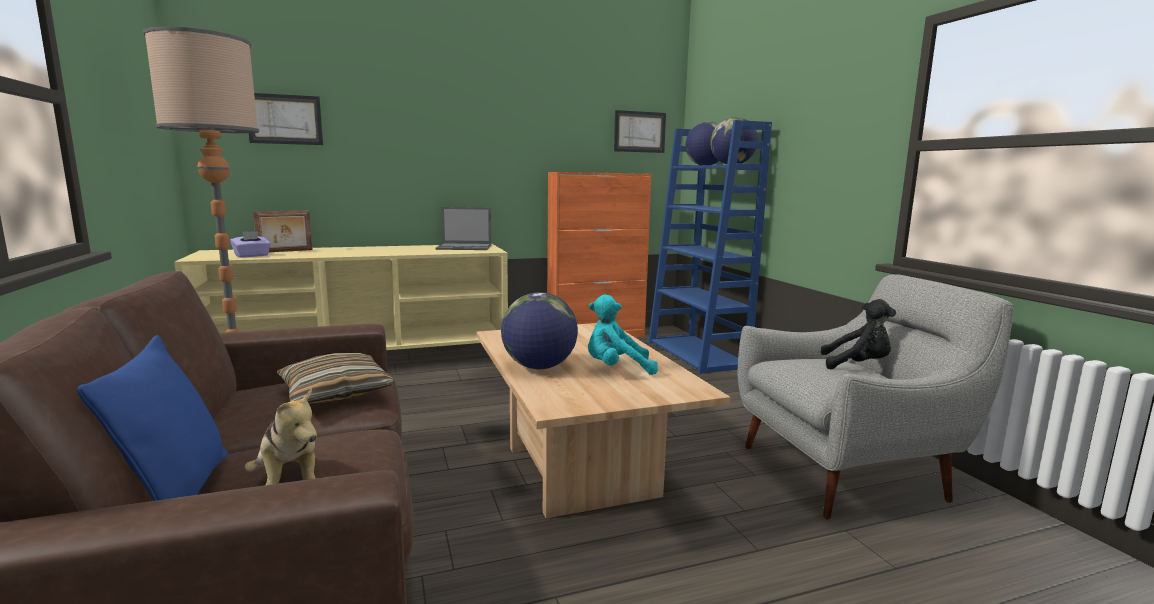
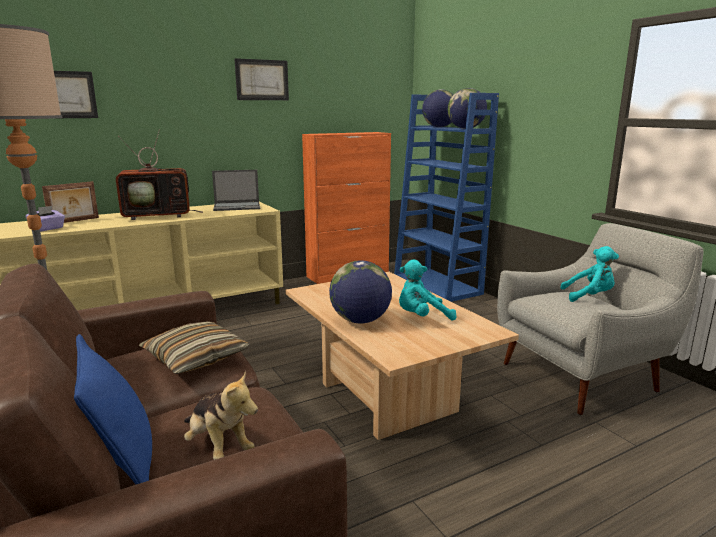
camera: 10 degrees left, 5 degrees up
(375, 250) = (160, 215): none -> television
(639, 132) = (377, 95): picture -> picture (262, 80)
(857, 365) = (589, 296): black plush toy -> turquoise plush toy

